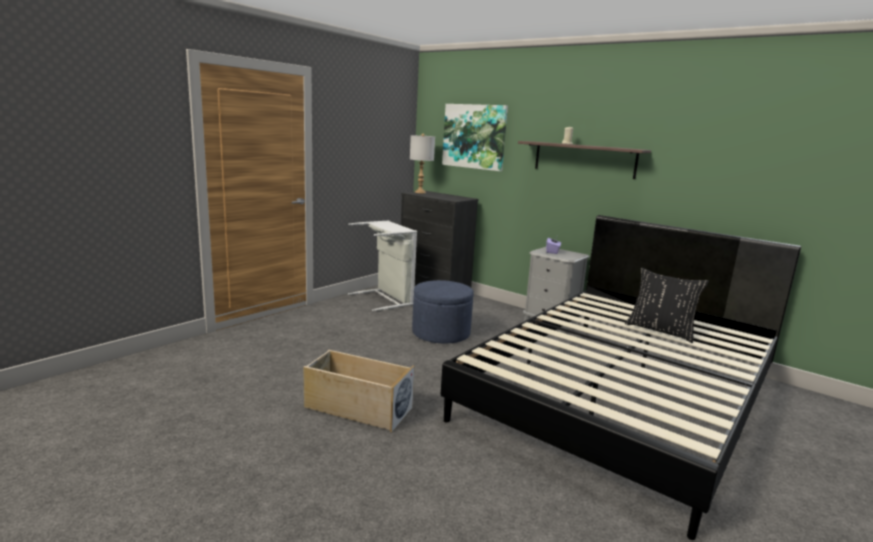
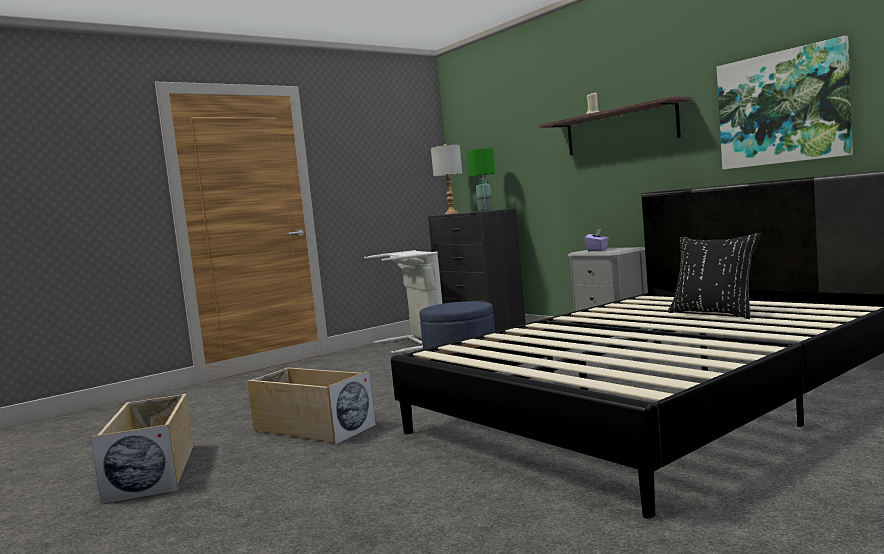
camera: 15 degrees right, 10 degrees down
(236, 461) = (153, 471): none -> beige storage box
(453, 197) = (485, 210): none -> green table lamp
(474, 136) = (502, 135): picture -> picture (782, 108)

